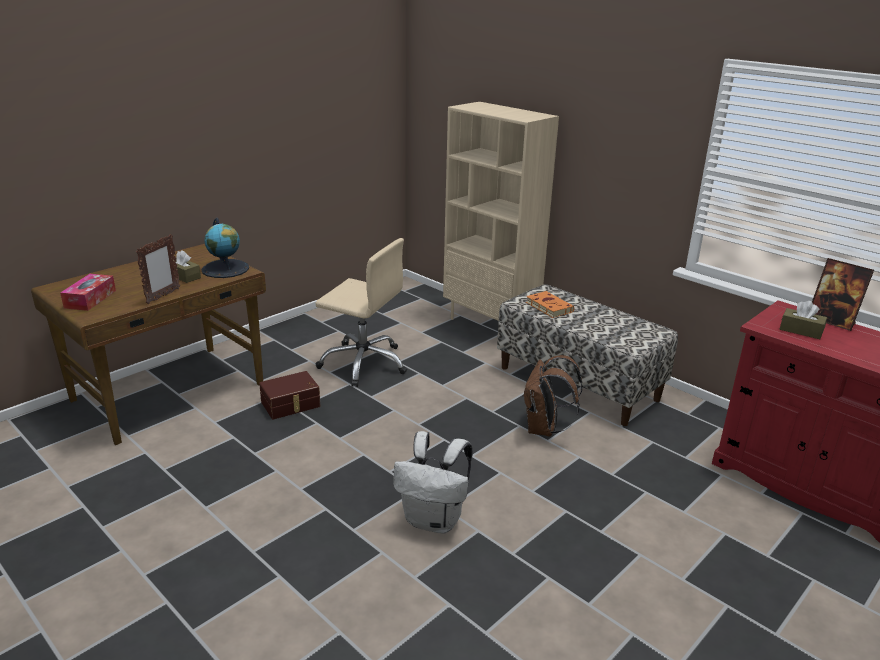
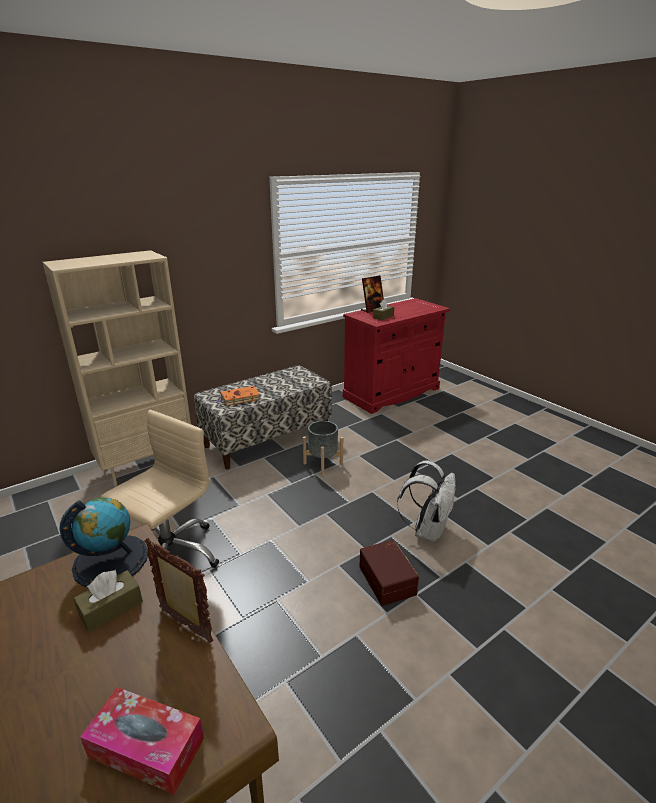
camera: 80 degrees left, 0 degrees up
(291, 405) = (232, 622): brown storage box -> brown storage box (388, 579)
(544, 429) = (323, 463): brown backpack -> grey planter

